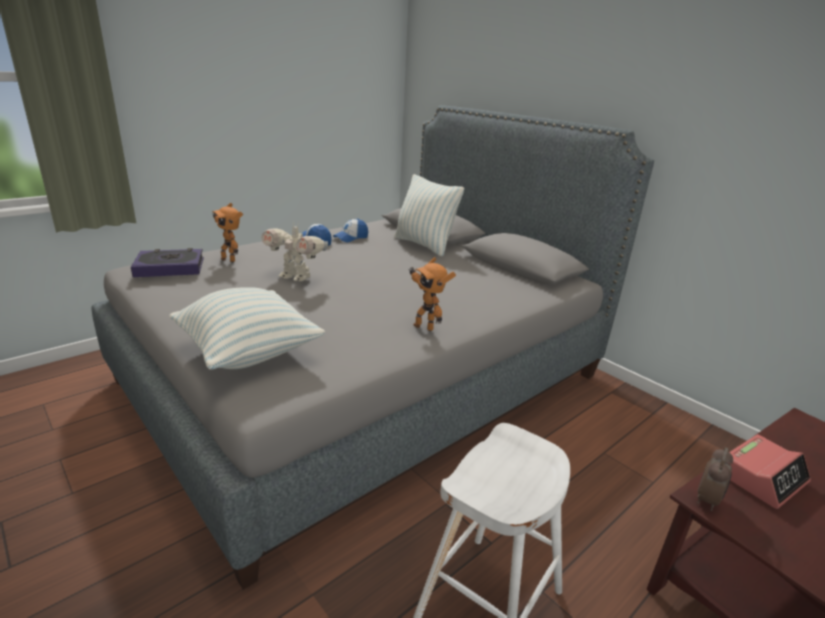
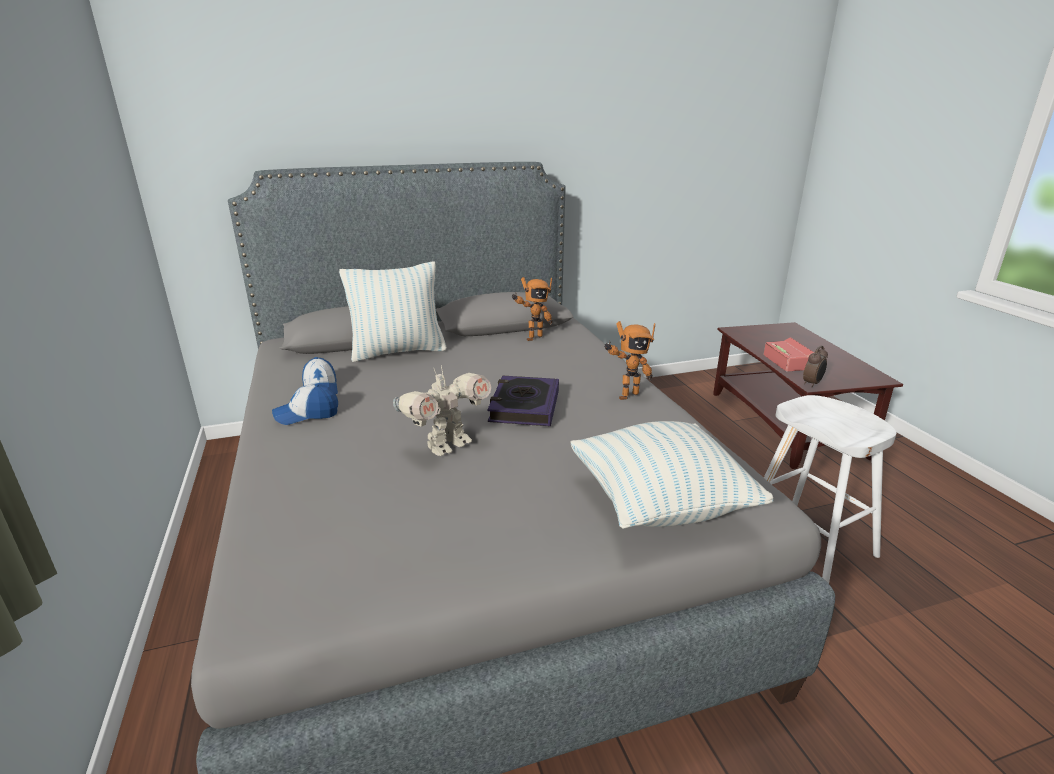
camera: 65 degrees left, 0 degrees up
(170, 268) = (309, 560): book -> book (524, 406)
(229, 259) = (319, 495): toy robot -> toy robot (532, 337)
(707, 500) = (812, 384): alarm clock -> alarm clock turned 75 degrees clockwise

